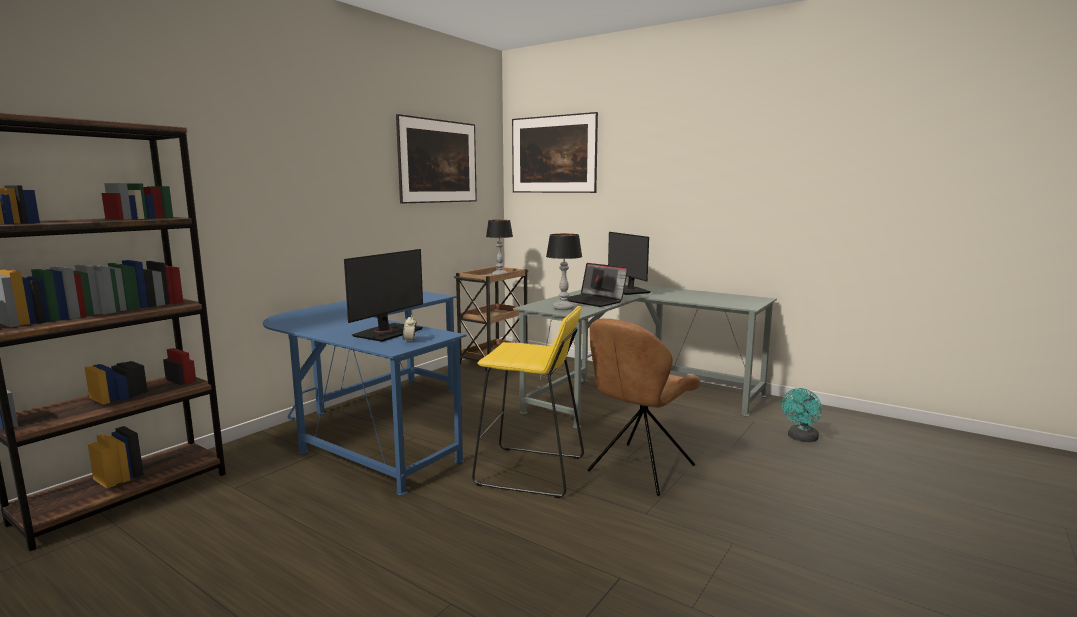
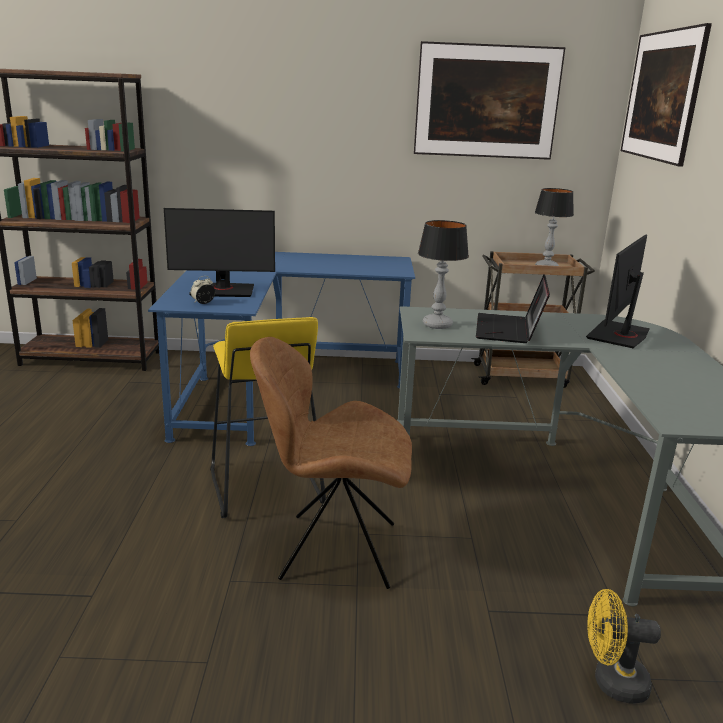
camera: 55 degrees right, 10 degrees up
(801, 438) = (611, 682): turquoise fan -> yellow fan

